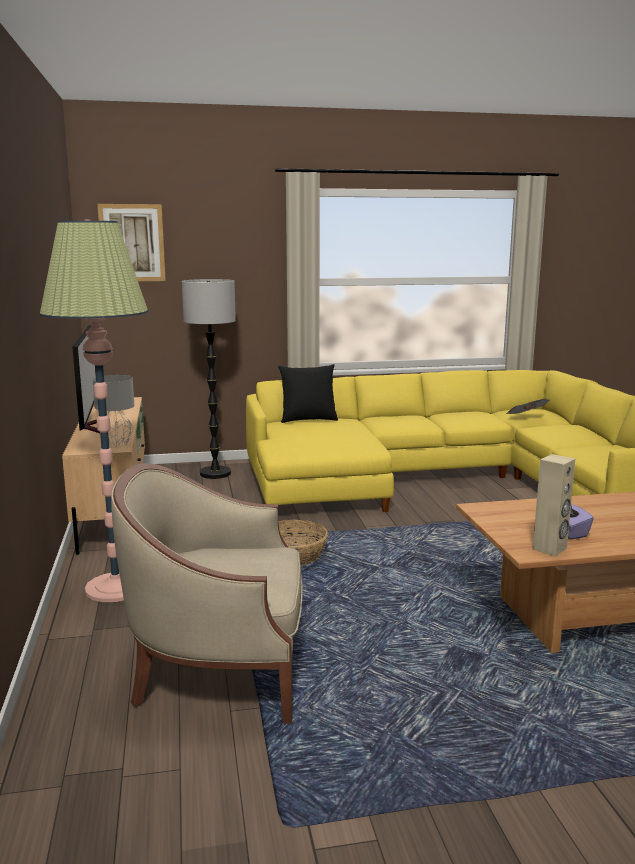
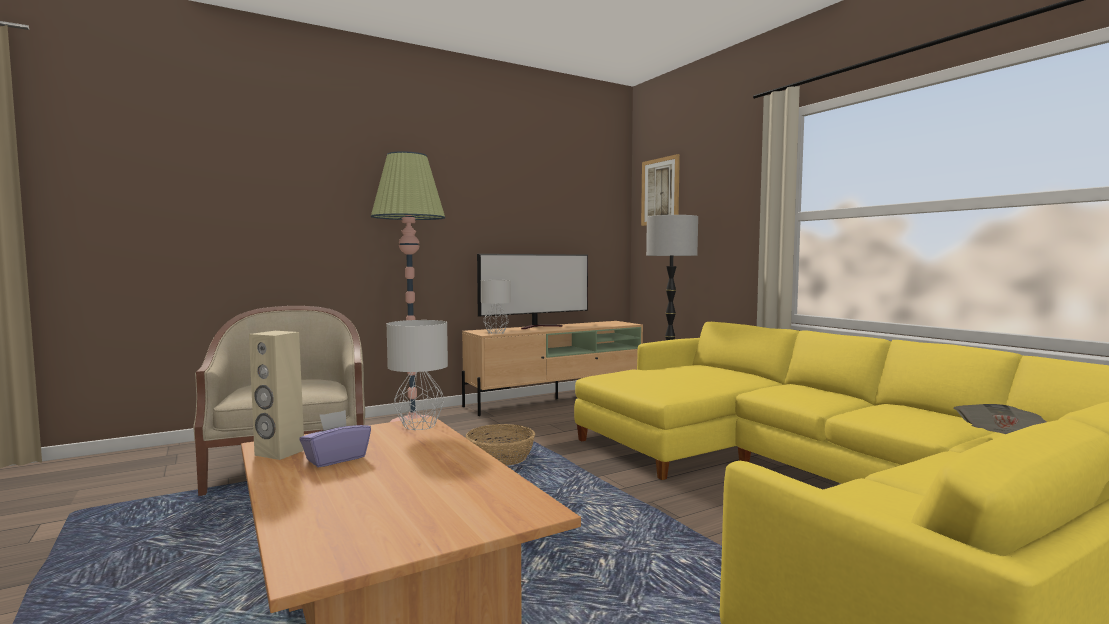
camera: 70 degrees right, 10 degrees down
(308, 419) = (724, 368): black pillow -> none
(485, 508) = (420, 425): none -> grey table lamp

